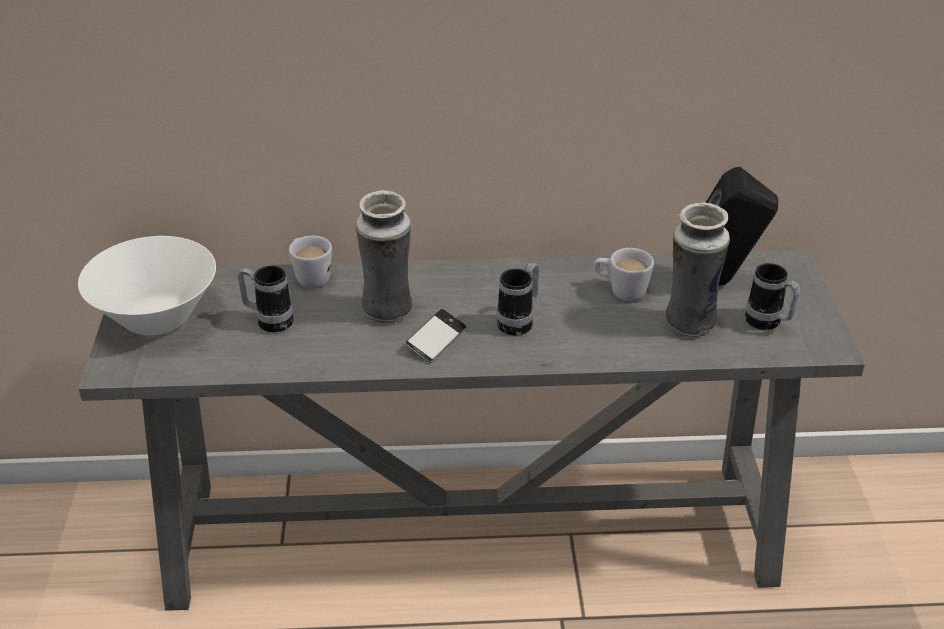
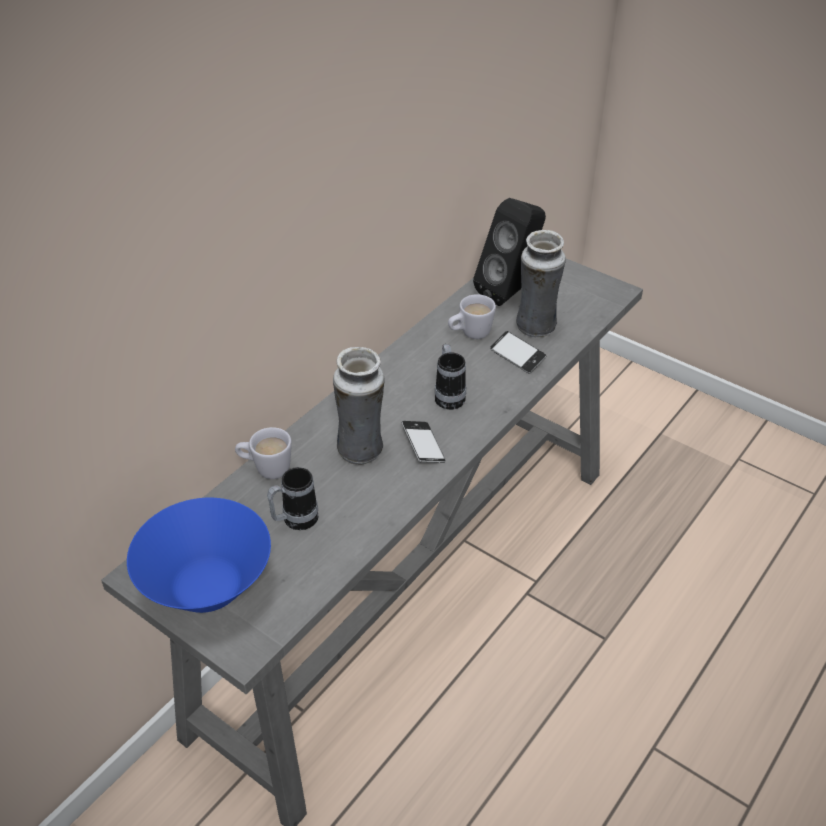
camera: 50 degrees left, 5 degrees up
(157, 318) = (207, 586): white bowl -> blue bowl
(631, 333) = (517, 356): none -> phone
(768, 323) = (570, 298): mug -> none

